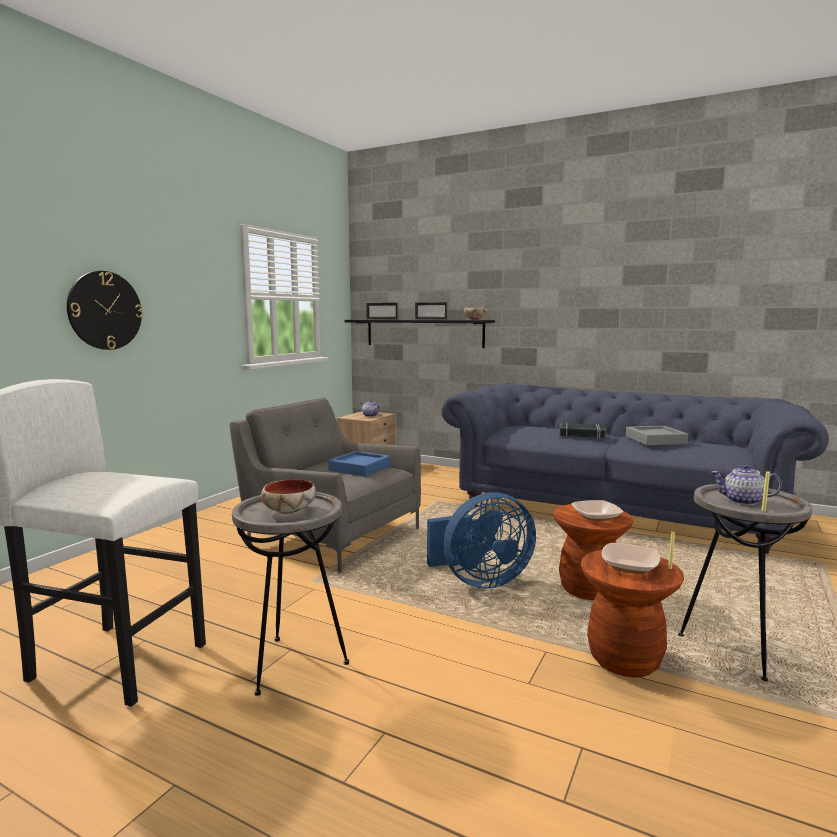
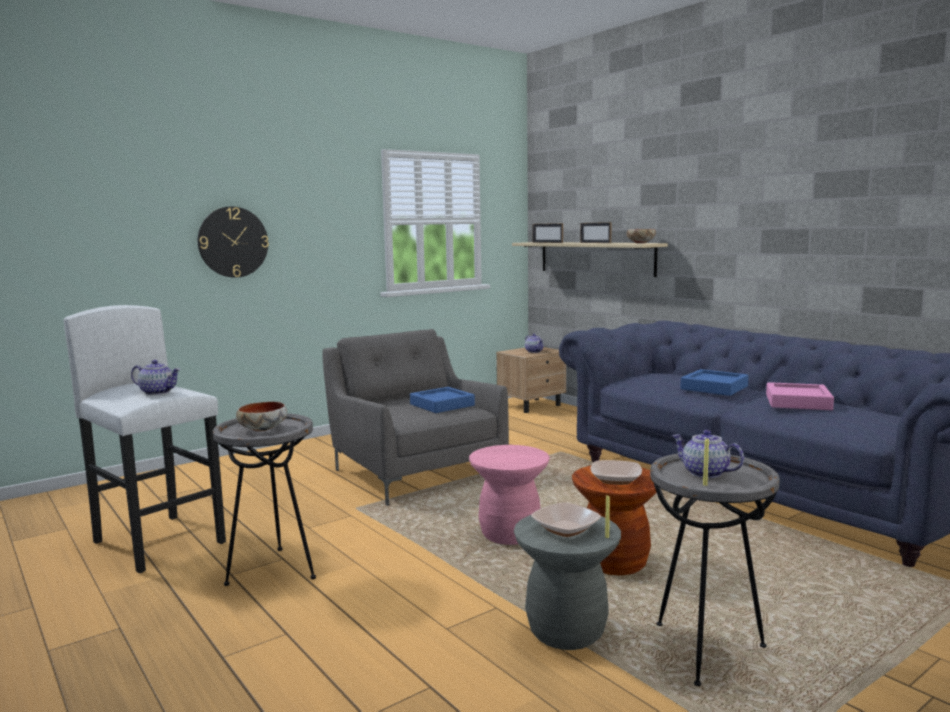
camera: 25 degrees right, 0 degrees up
(132, 482) = (158, 392): none -> teapot
(423, 333) = (595, 258): black shelf -> beige shelf
(480, 581) = (510, 535): blue fan -> pink stool
(581, 434) = (714, 388): black book -> blue tray
(624, 659) = (566, 631): brown stool -> grey stool
(655, 440) = (798, 402): grey tray -> pink tray

